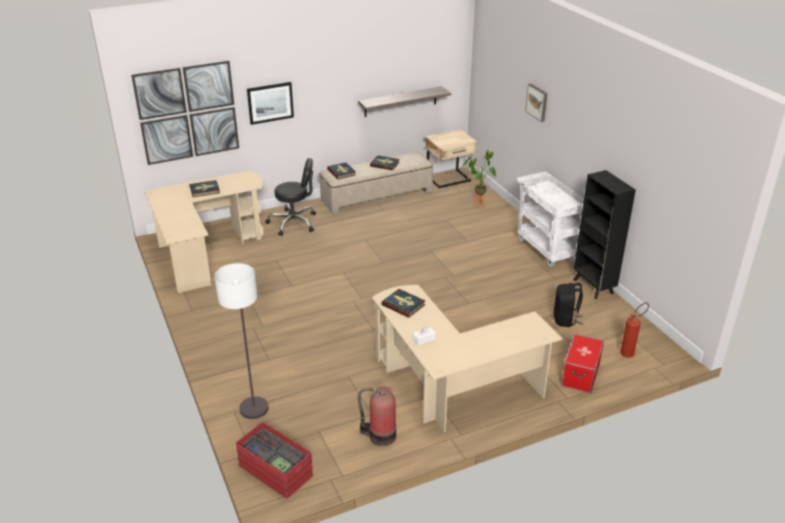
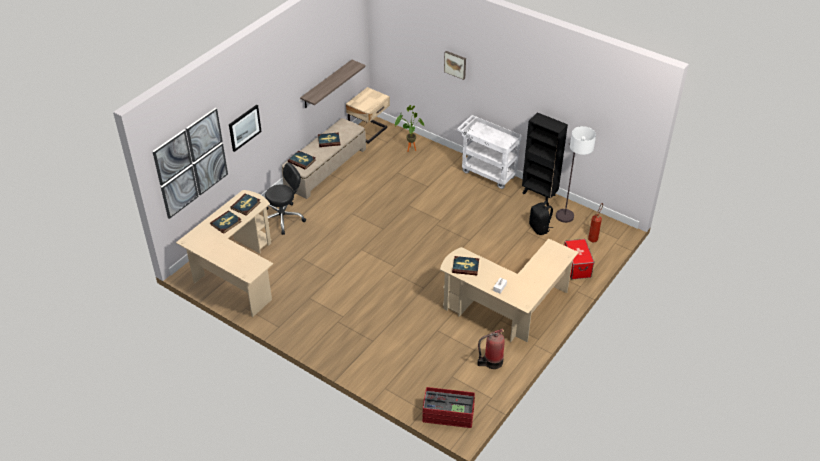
camera: 30 degrees left, 10 degrees up
(238, 182) = (246, 205): none -> book
(253, 415) = (400, 385): white floor lamp -> white floor lamp (568, 219)

